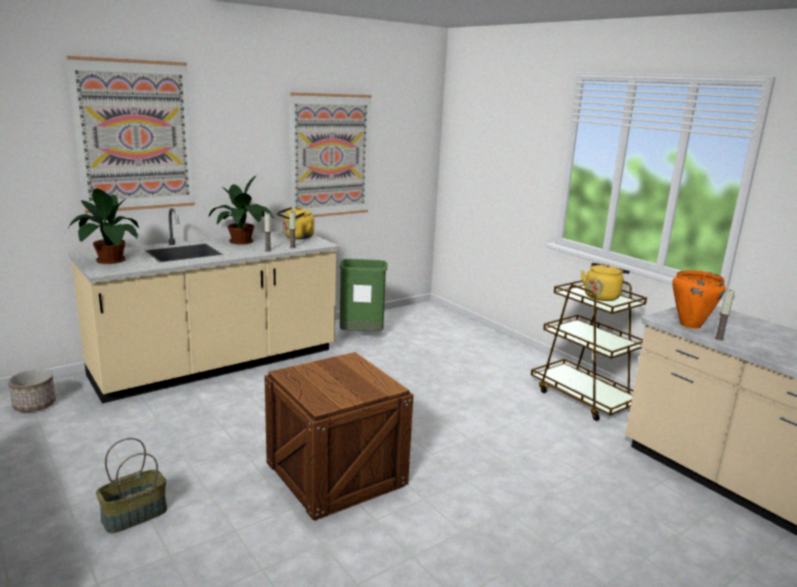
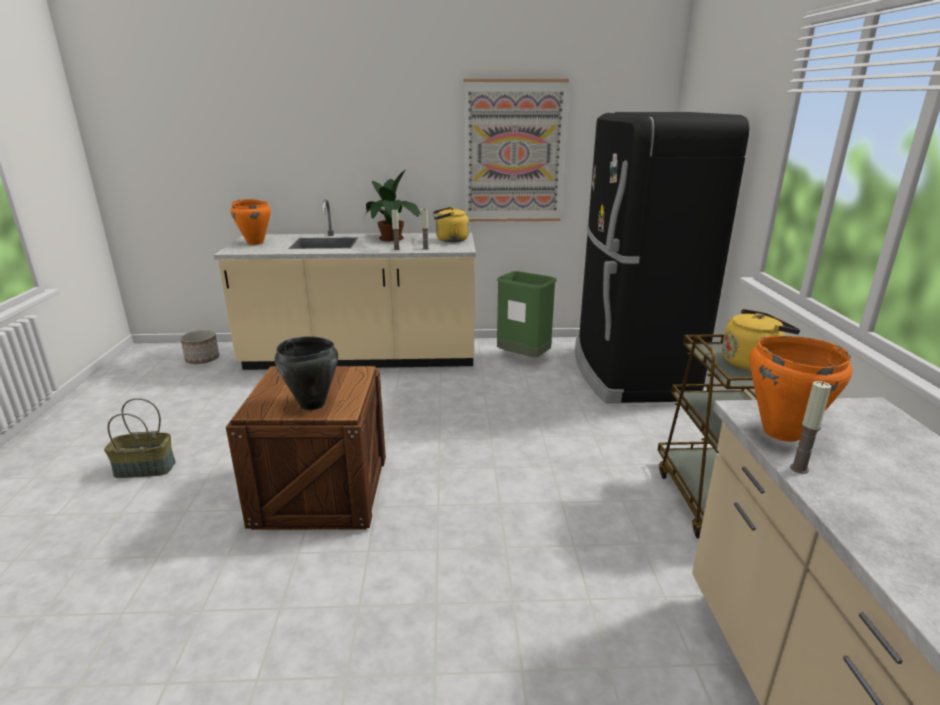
camera: 35 degrees right, 5 degrees up
(109, 260) = (255, 243): potted plant -> orange cooking pot
(135, 136) = (300, 128): picture -> none
(359, 389) = (312, 404): none -> black cooking pot
(448, 330) = (629, 372): none -> black fridge

